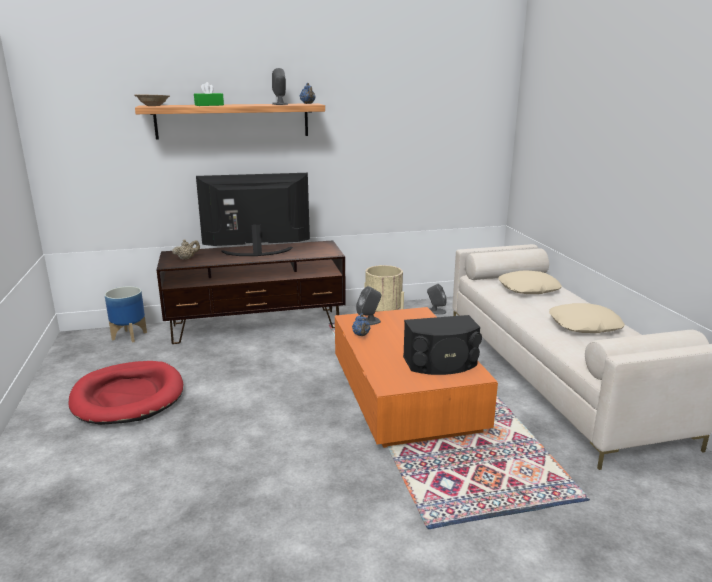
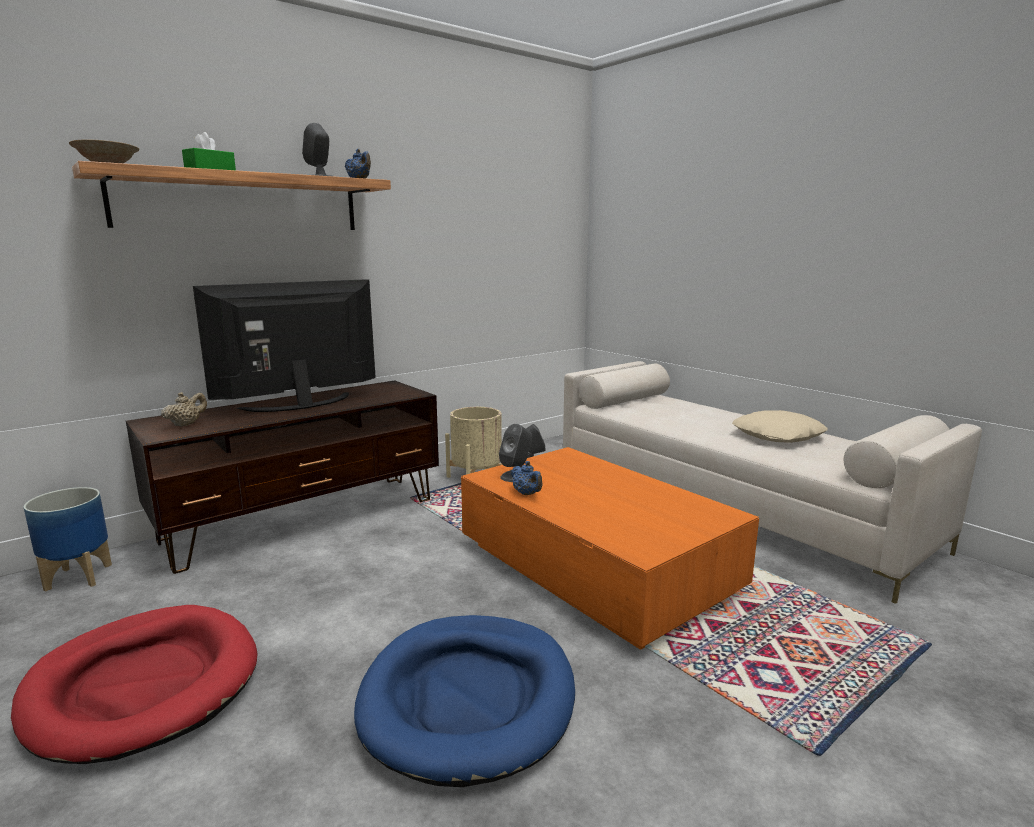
camera: 25 degrees left, 5 degrees down
(266, 445) = (469, 699): none -> blue dog bed
(441, 363) = (669, 509): black speaker -> none
(528, 289) = (670, 409): beige pillow -> none

